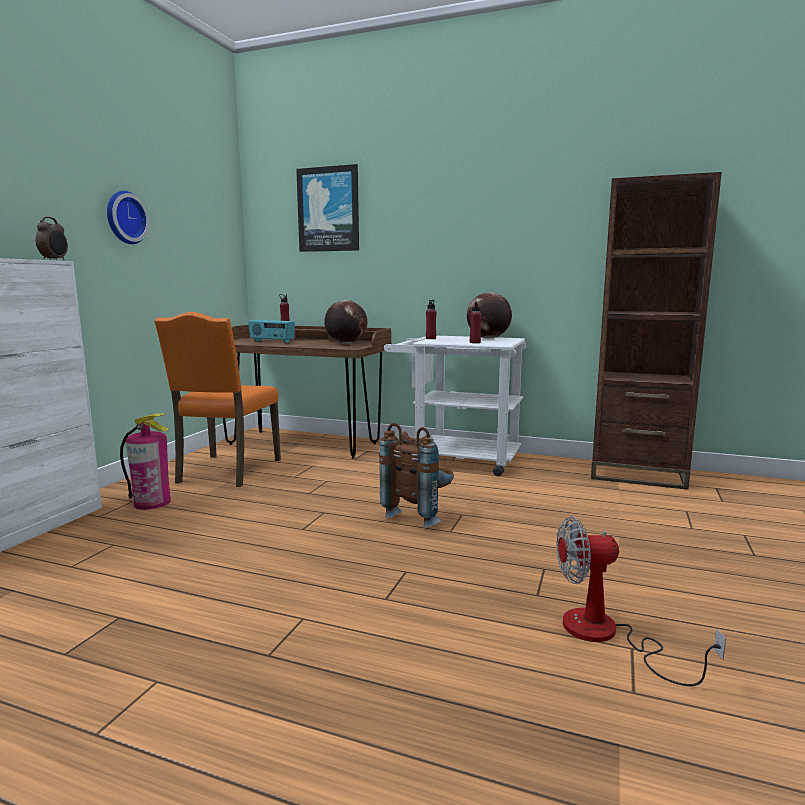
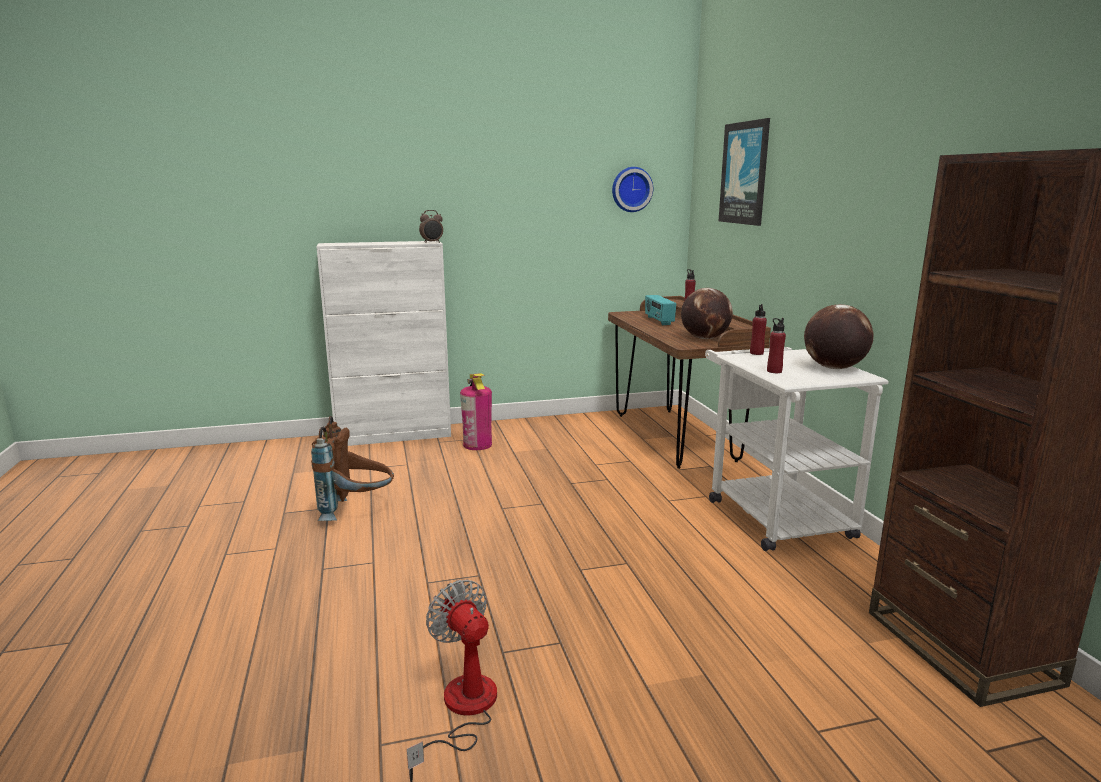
camera: 55 degrees right, 5 degrees up
(124, 218) = (527, 197): wall clock -> wall clock (631, 189)
(227, 471) = (565, 439): orange chair -> none
(420, 514) = (598, 543): brown backpack -> brown backpack (357, 511)

